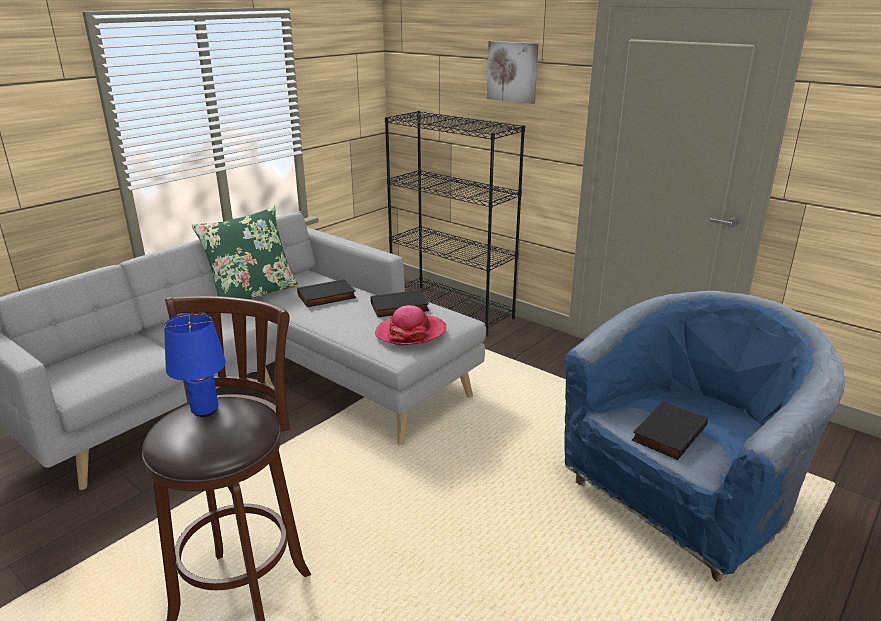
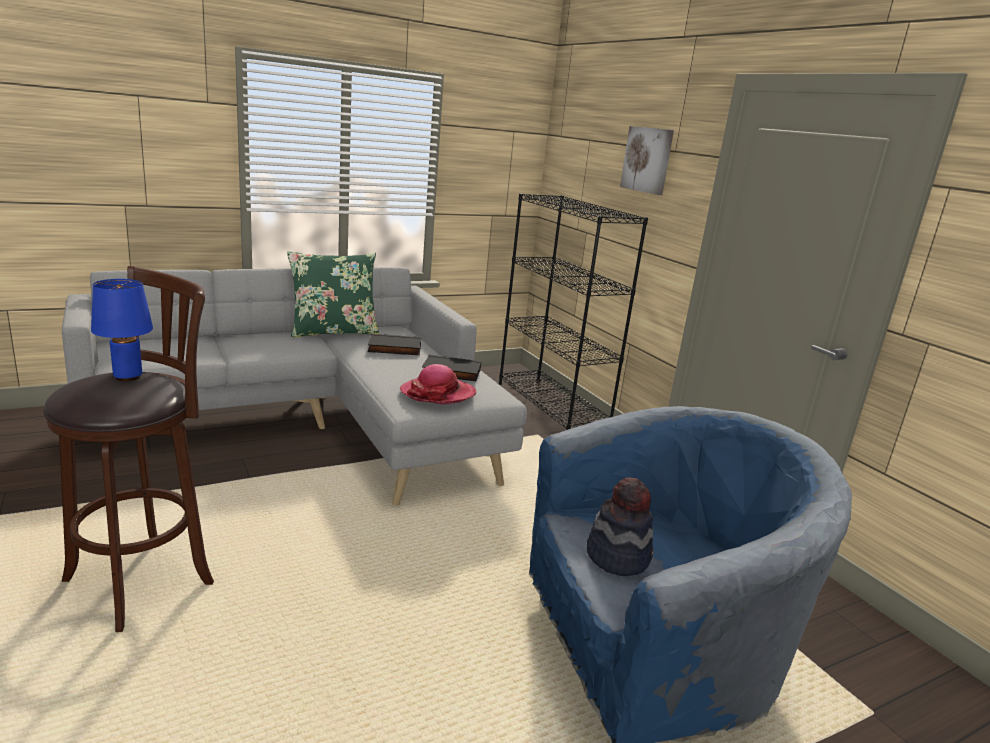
camera: 20 degrees right, 5 degrees down
(667, 432) = (617, 556): black book -> hat

